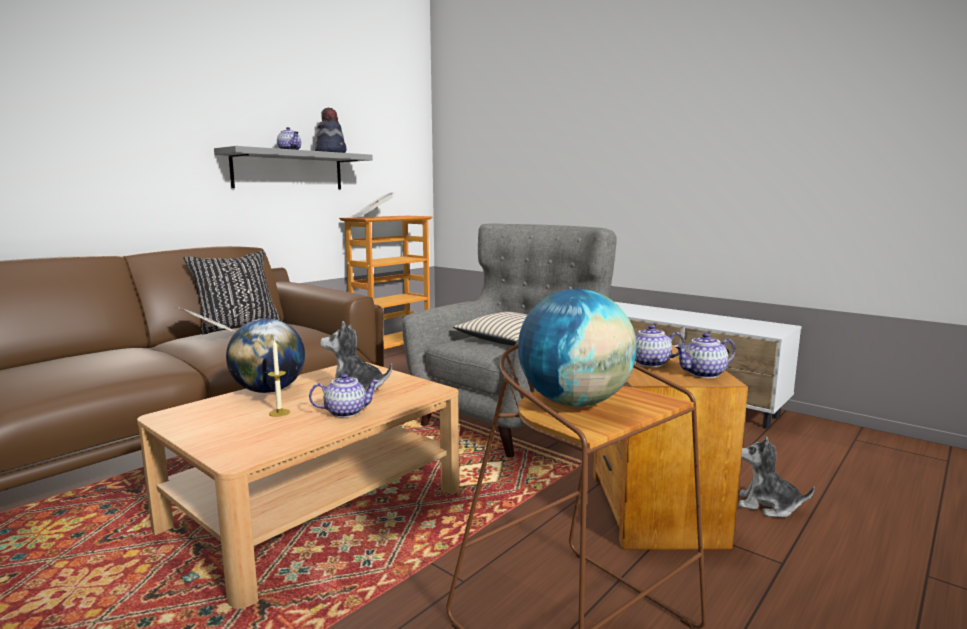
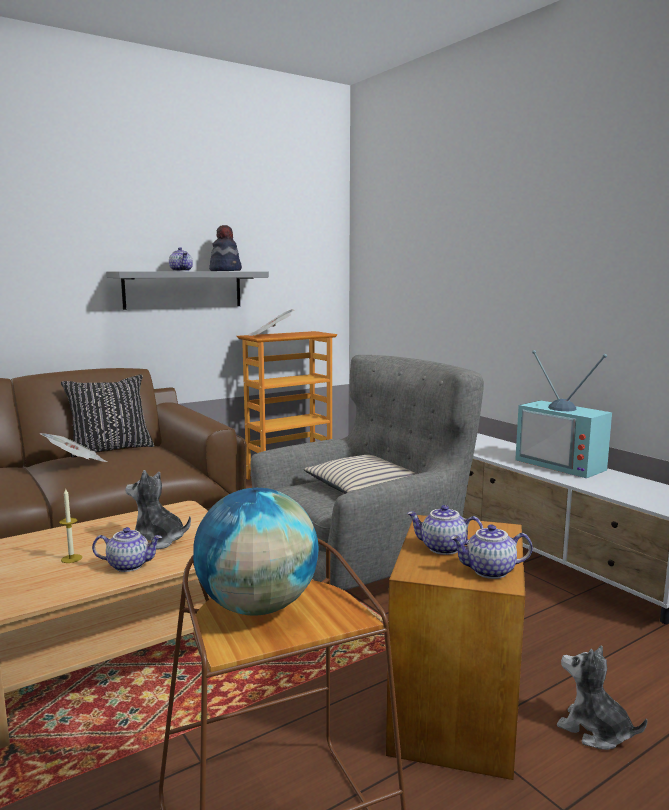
camera: 15 degrees right, 0 degrees up
(269, 390) = (83, 530): globe -> none
(664, 312) = (563, 464): none -> television

